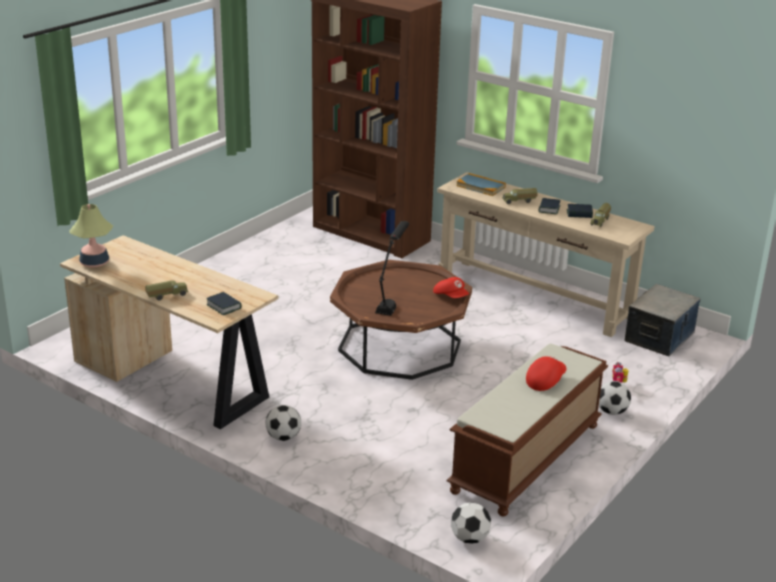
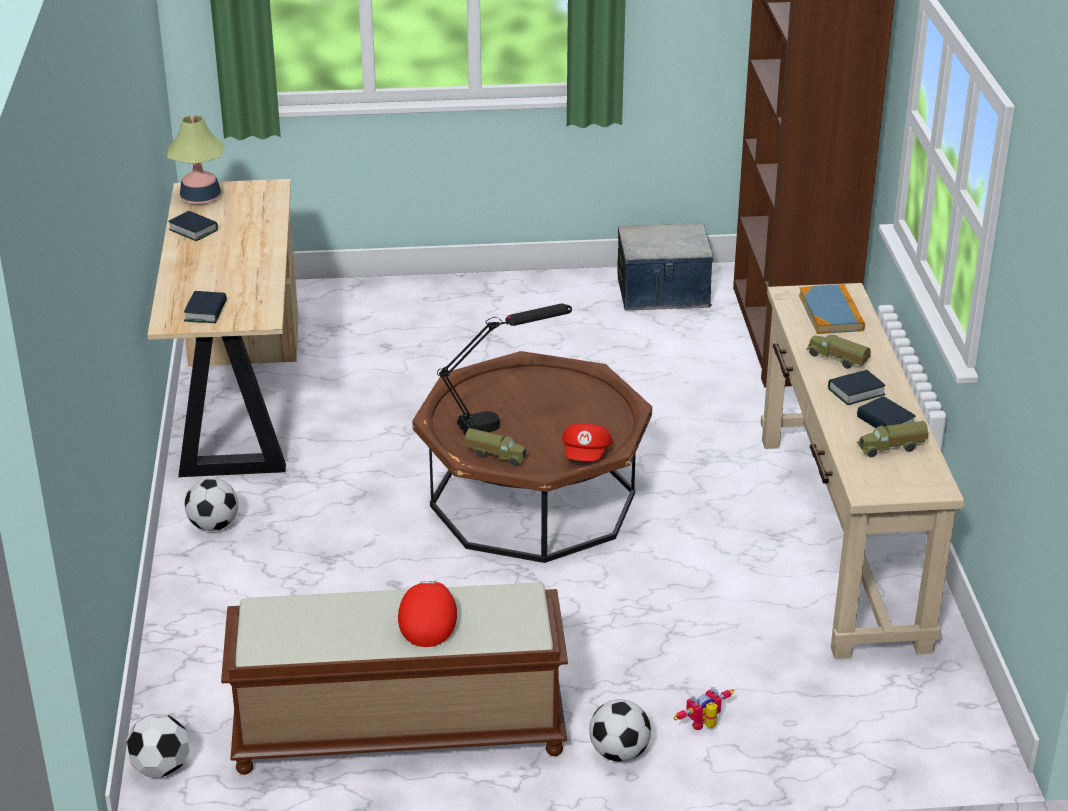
camera: 50 degrees right, 5 degrees up
(127, 277) = (193, 230): none -> book
(167, 296) = (184, 270): toy truck -> toy truck (496, 456)
(545, 381) = (427, 623): red cap -> red cap turned 90 degrees counterclockwise
(660, 337) = (908, 706): storage box -> storage box (663, 293)

